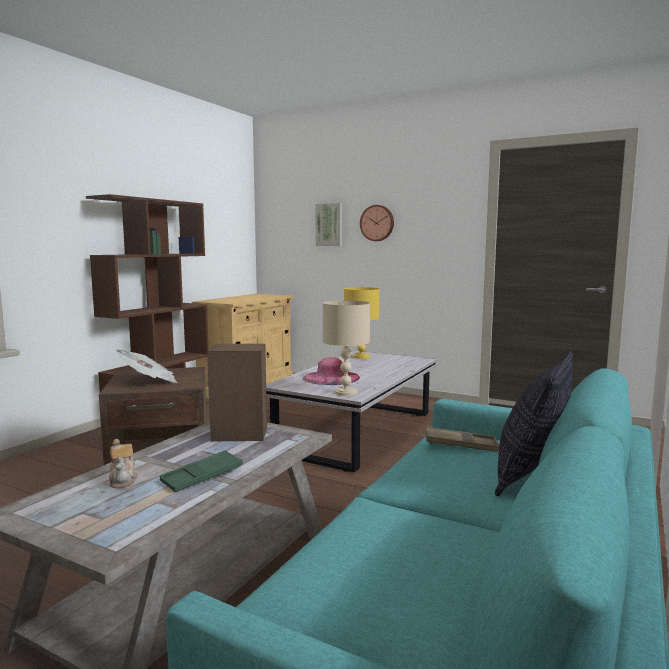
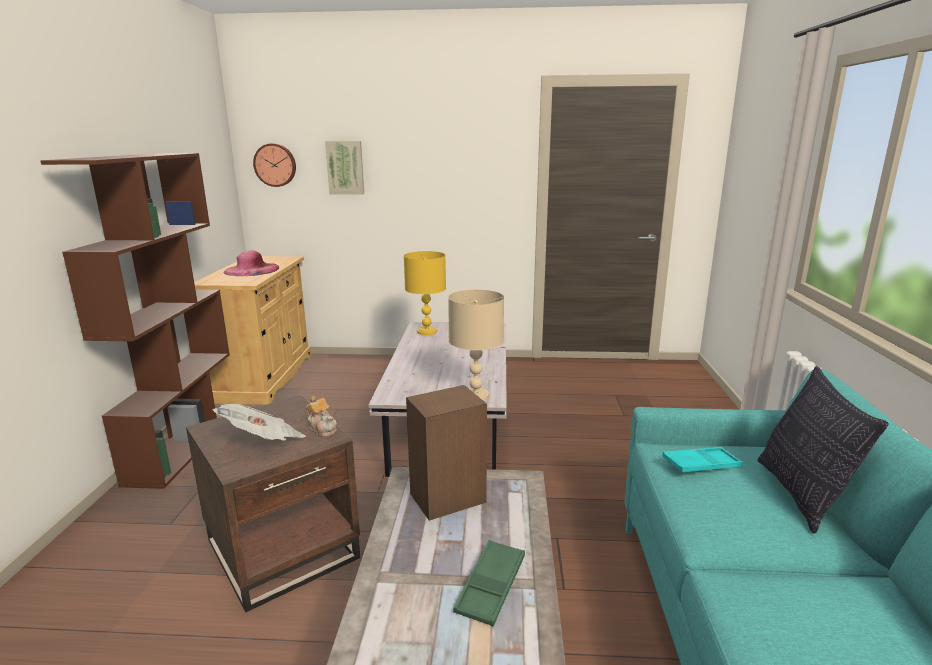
camera: 25 degrees left, 10 degrees up
(123, 479) = (404, 626): teapot -> teapot (322, 429)
(331, 377) = (433, 373): pink hat -> pink hat (251, 270)
(377, 223) = (409, 166): wall clock -> wall clock (275, 165)
(461, 445) = (701, 465): brown tray -> turquoise tray

